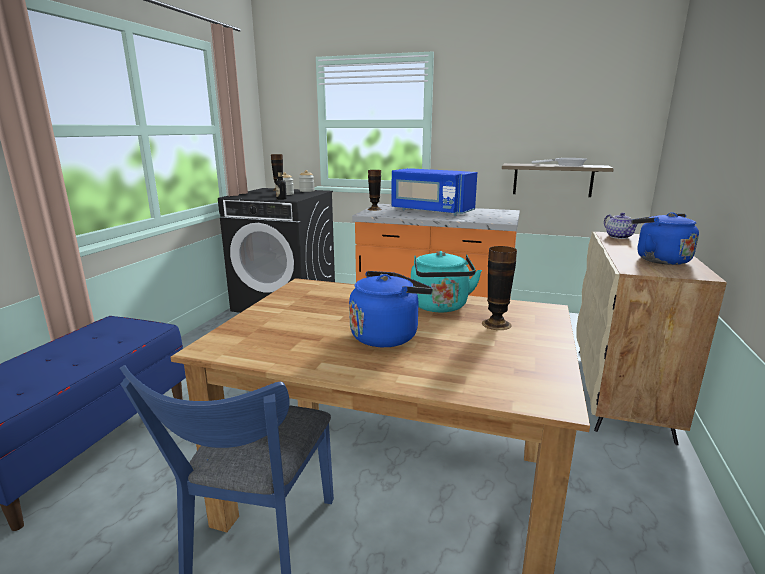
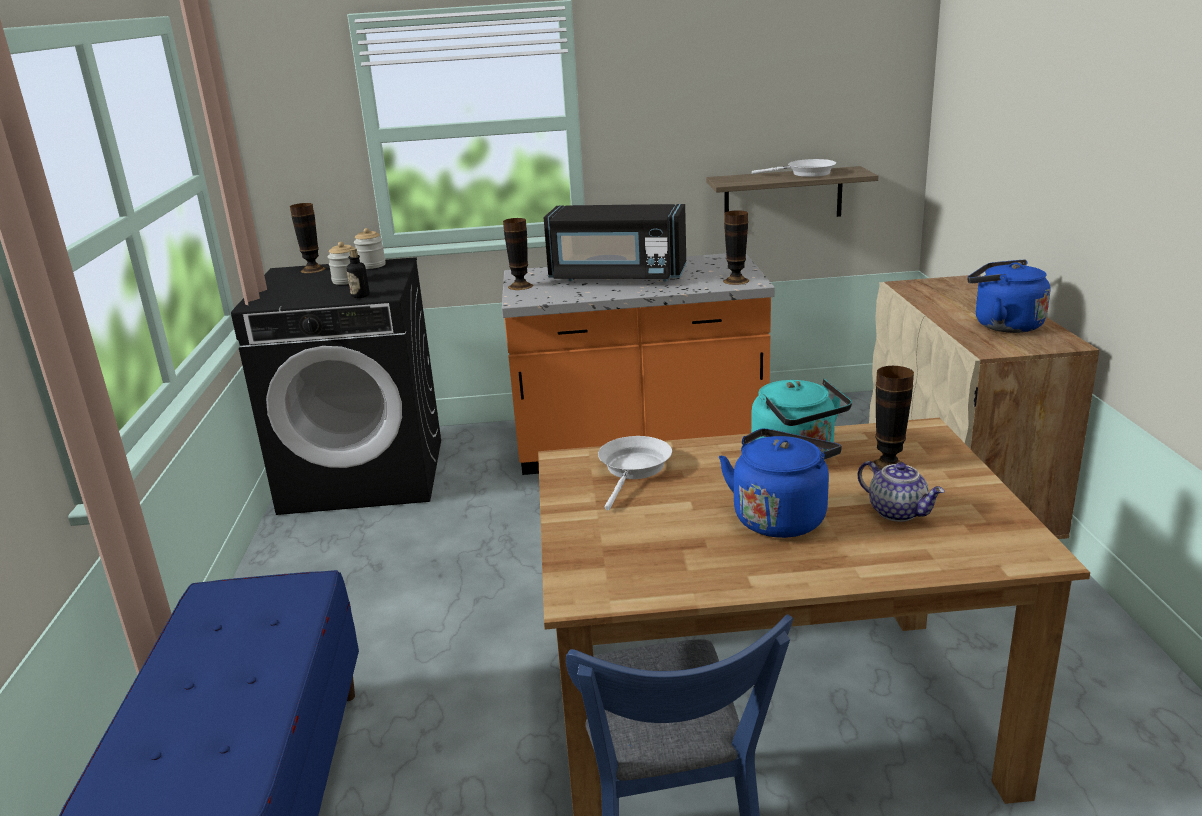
camera: 20 degrees left, 5 degrees up
(332, 295) = (634, 470): none -> white frying pan
(431, 211) = (617, 276): blue microwave -> black microwave
(496, 219) = (736, 281): none -> vase
(619, 237) = (923, 288): teapot -> teapot (898, 512)

